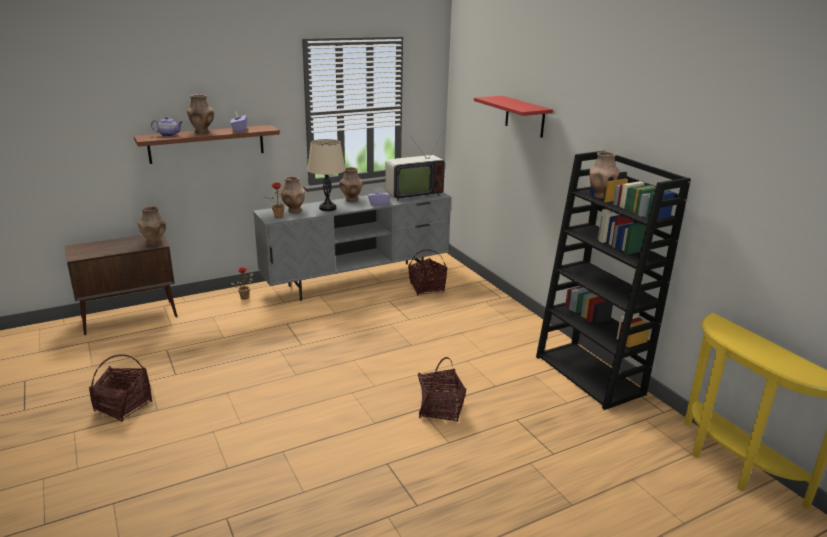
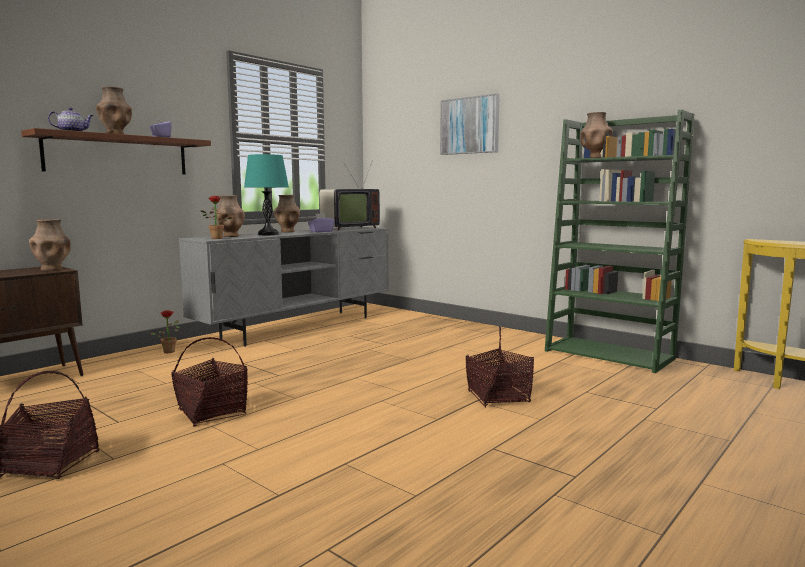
camera: 20 degrees left, 15 degrees down
(327, 208) = (268, 234): beige table lamp -> turquoise table lamp
(426, 288) = (379, 324): basket -> basket (211, 413)
(525, 116) = (469, 125): red shelf -> picture
(590, 375) = (610, 355): black bookcase -> green bookcase

